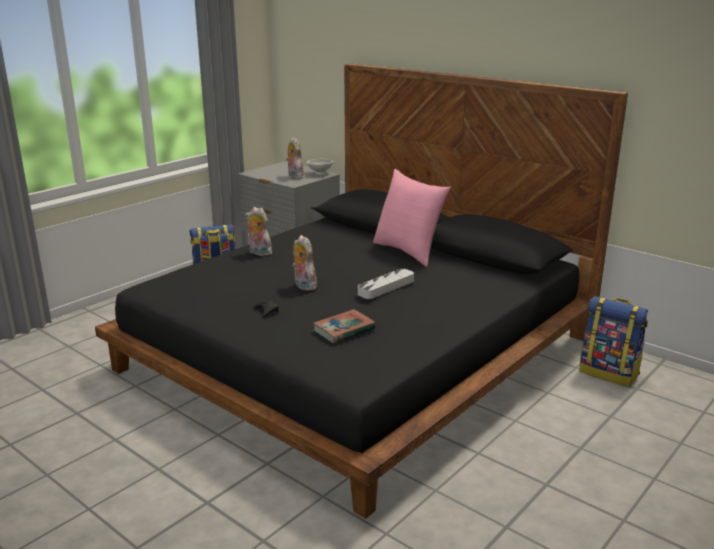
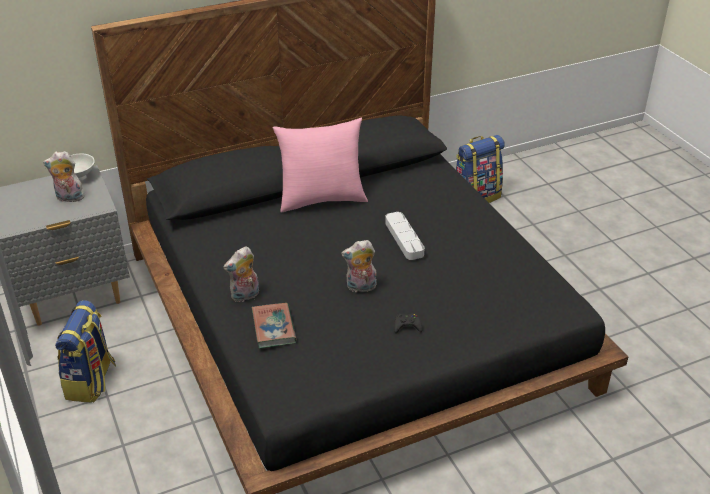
camera: 65 degrees left, 15 degrees up
(344, 330) = (478, 289): book -> book (274, 328)

